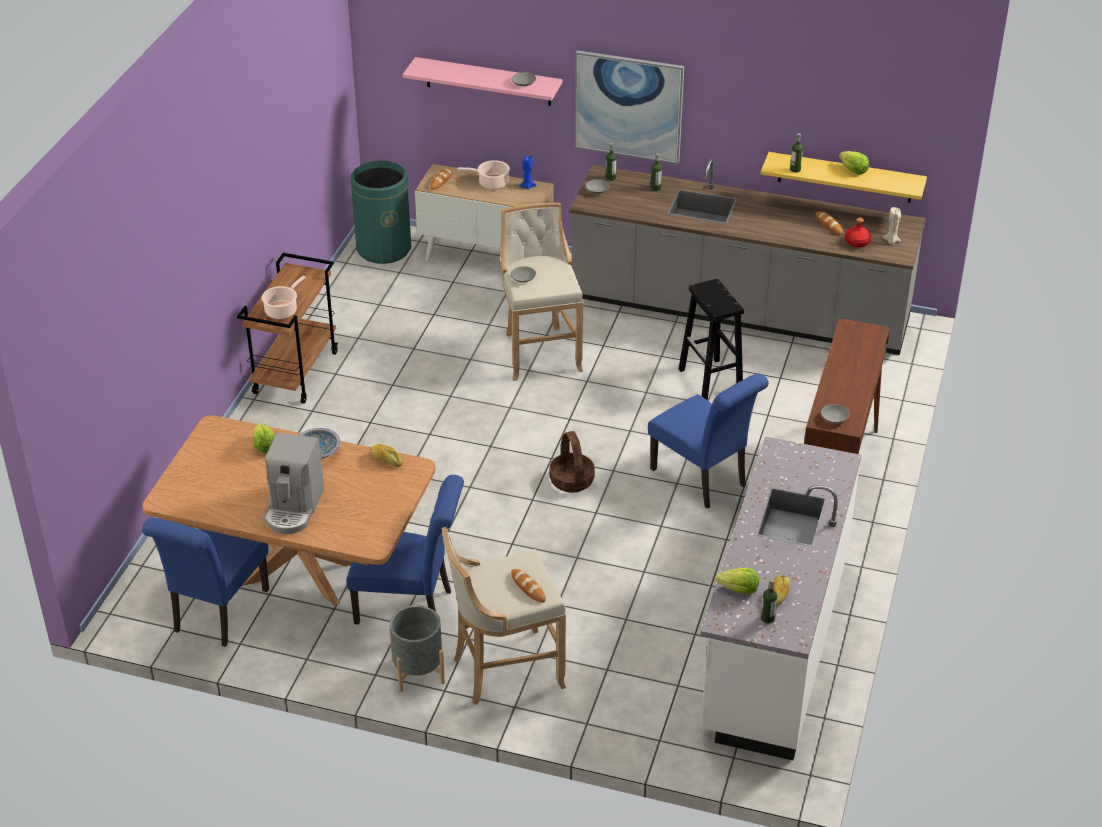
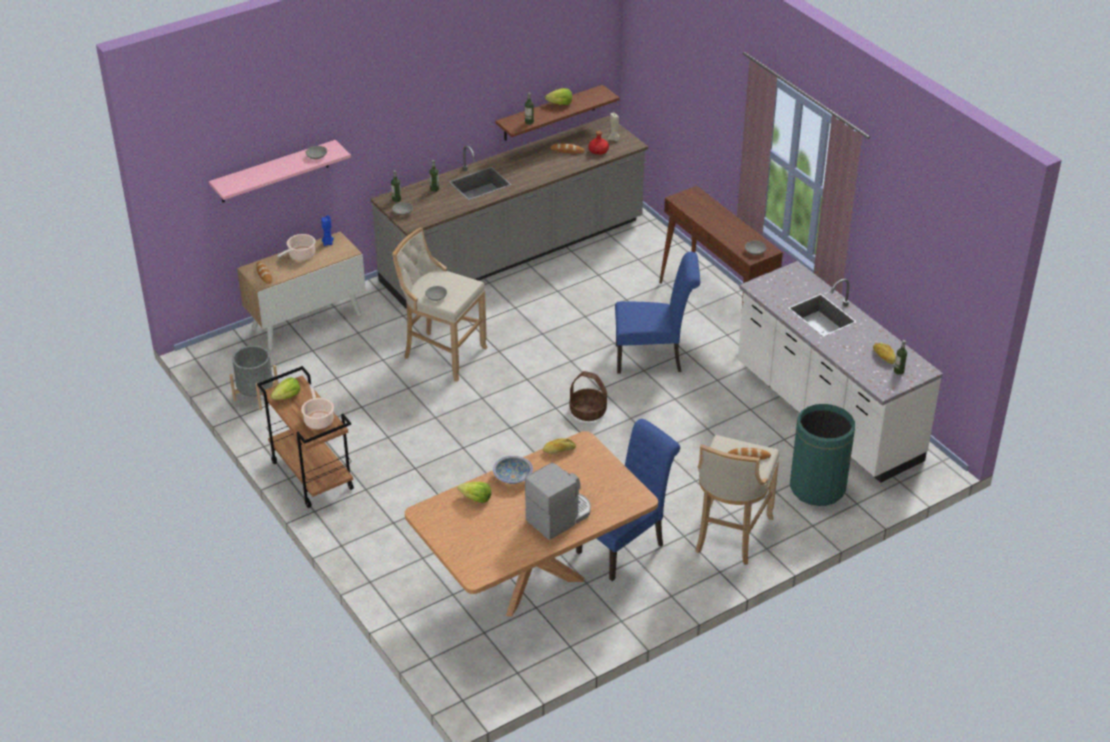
camera: 50 degrees left, 0 degrees up
(217, 614) = (527, 643): blue chair -> none
(294, 508) = (560, 516): coffee machine -> coffee machine turned 90 degrees counterclockwise
(384, 248) = (227, 361): green trash can -> green trash can (817, 487)
(418, 671) = (689, 574): grey planter -> grey planter (256, 396)
(628, 106) = (389, 136): picture -> none
(711, 380) = (565, 302): black stool -> none
(739, 590) = (863, 368): lettuce -> lettuce (287, 397)
(845, 177) = (549, 113): yellow shelf -> brown shelf

